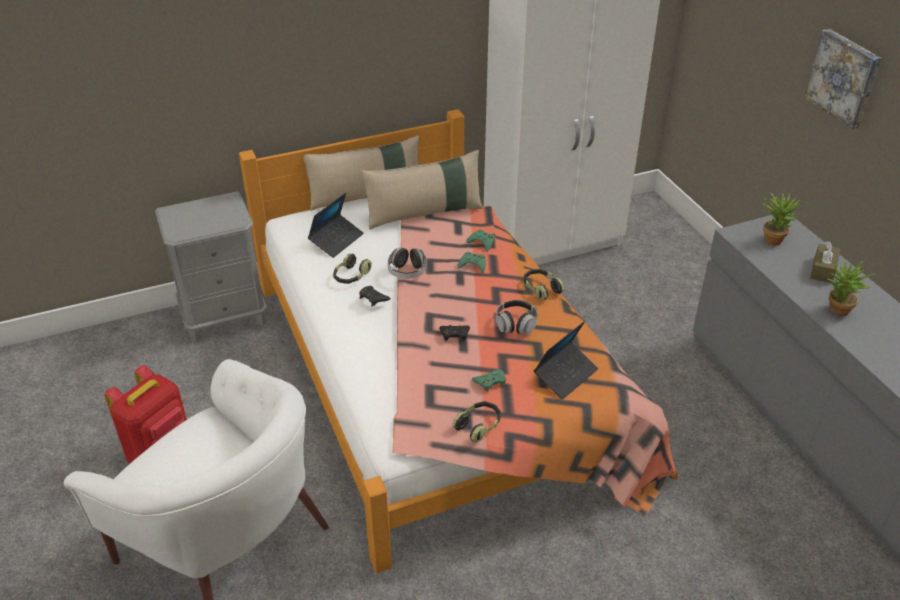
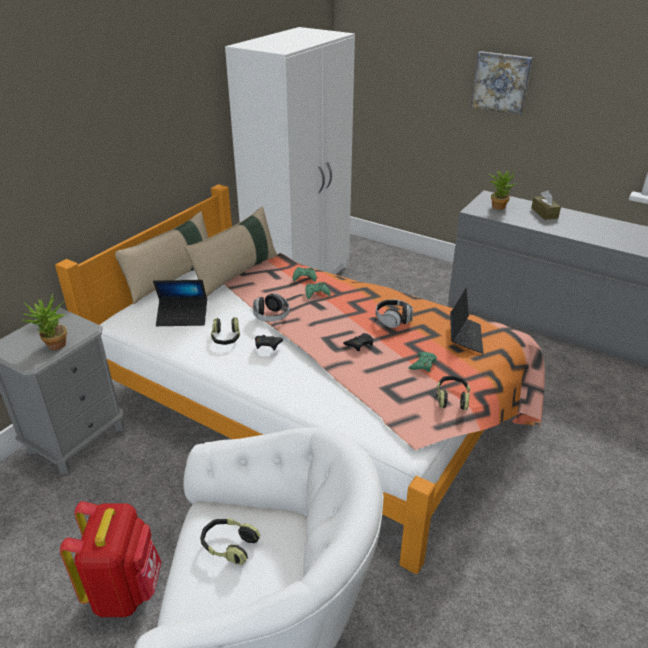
camera: 35 degrees left, 5 degrees down
(336, 240) = (182, 317): laptop -> laptop turned 90 degrees clockwise
(541, 289) = (382, 291): headphones -> headphones (229, 545)
(836, 312) = (581, 232): potted plant -> potted plant (54, 347)

